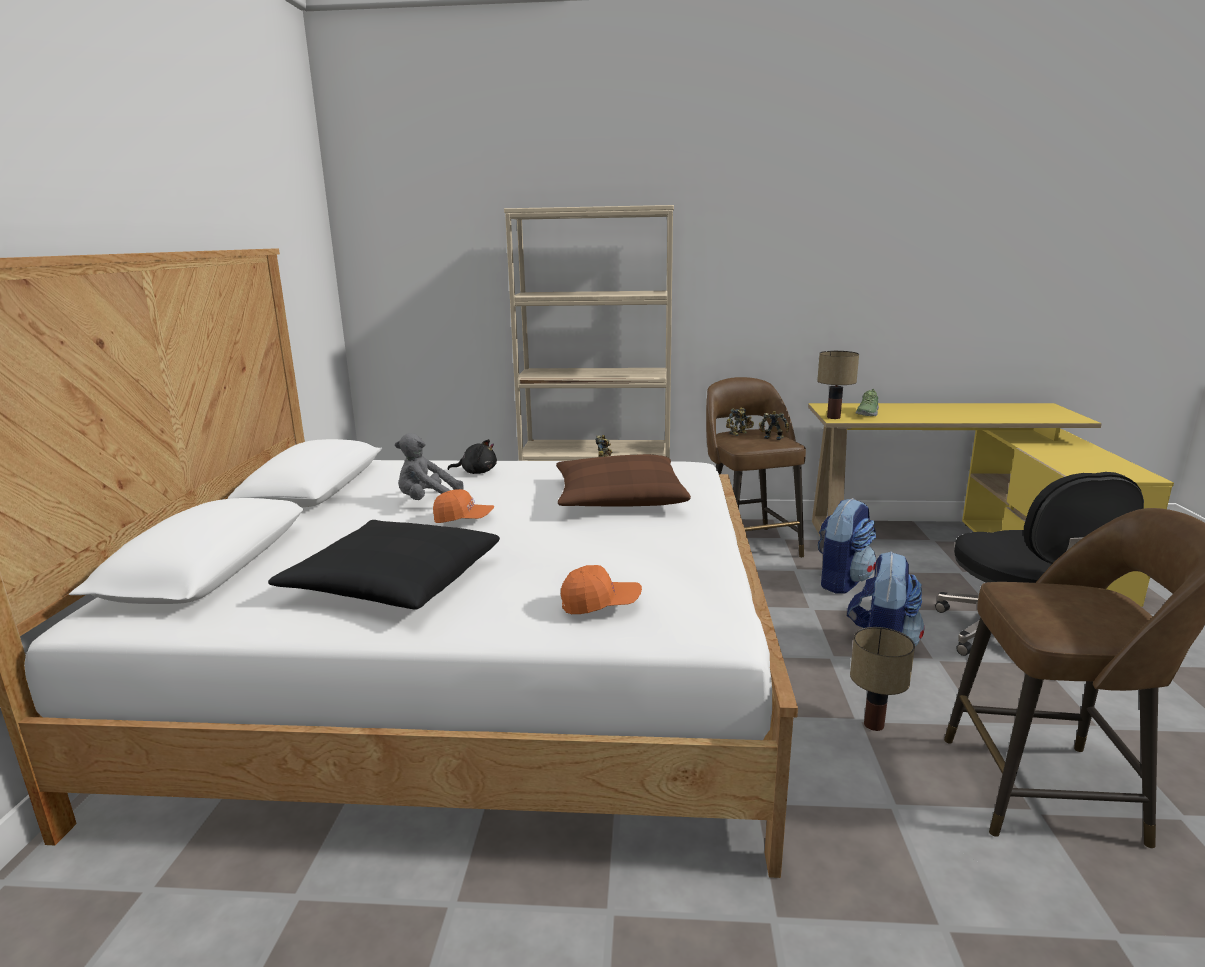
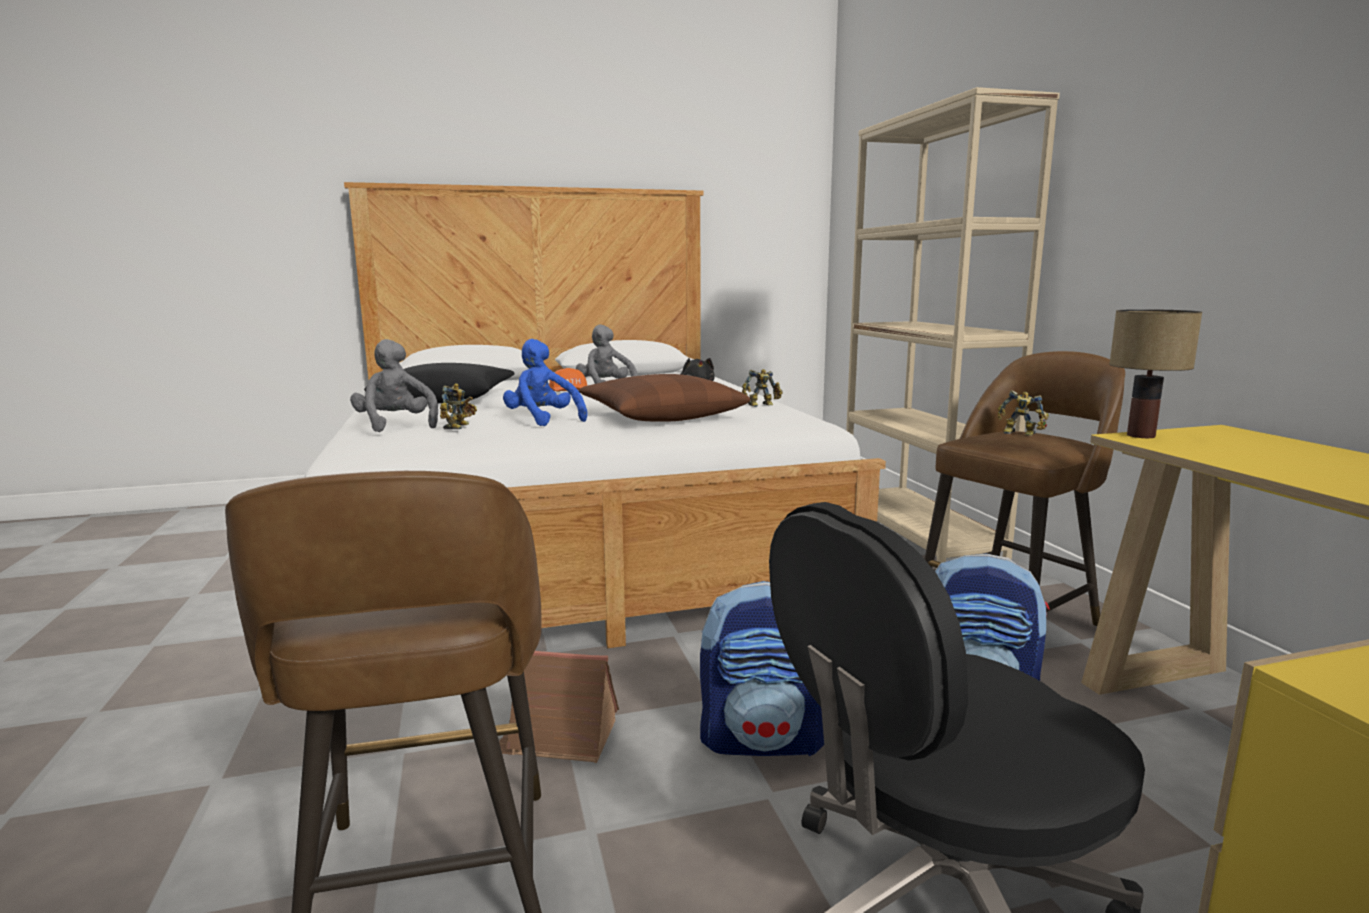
camera: 70 degrees right, 5 degrees down
(600, 604) = (396, 425): orange cap -> grey plush toy
(608, 540) = (543, 420): none -> blue plush toy
(773, 437) = (1036, 446): toy robot -> toy robot (459, 426)
(867, 413) = (1238, 448): shoe -> none
(875, 725) = (558, 737): table lamp -> toy house

